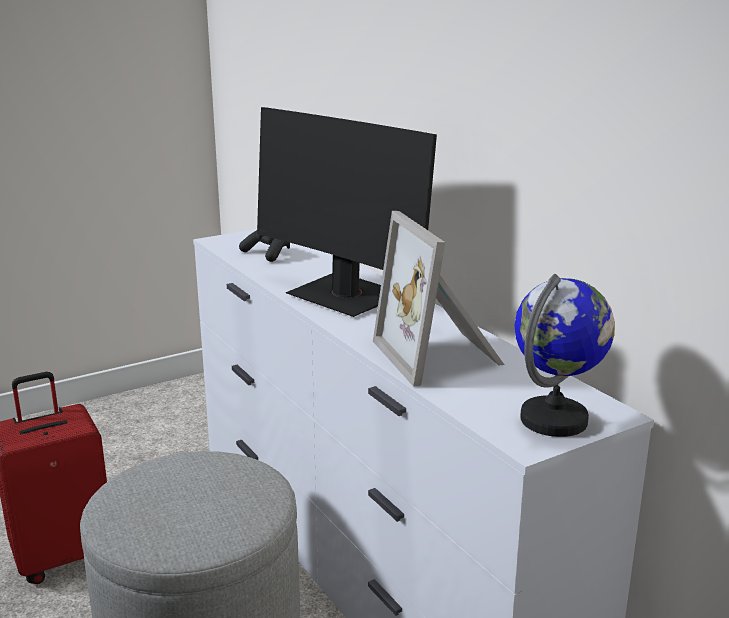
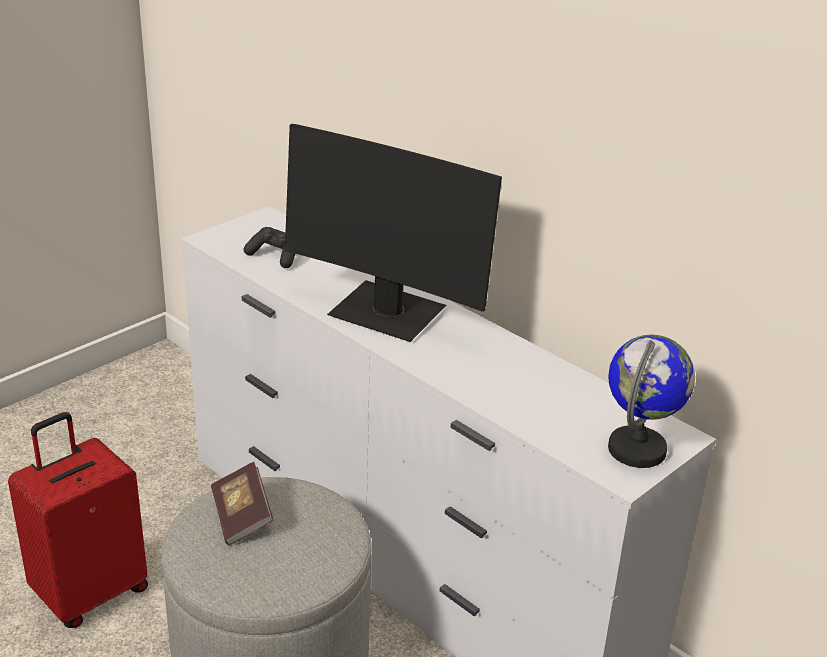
camera: 15 degrees left, 10 degrees up
(174, 479) = (242, 517): none -> book
(441, 355) = (512, 383): picture frame -> none

